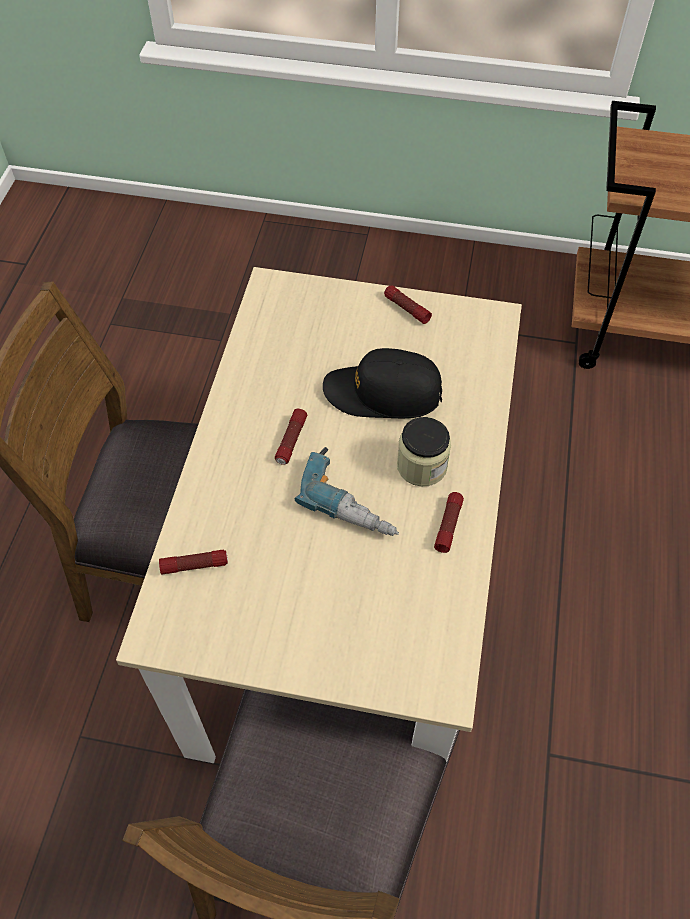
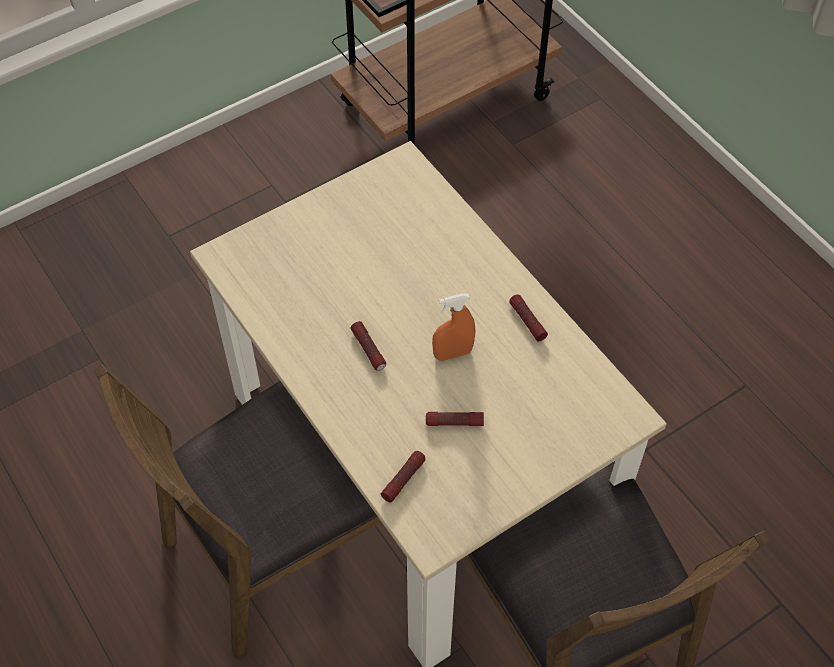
camera: 45 degrees left, 0 degrees up
(353, 499) = (453, 353): power drill -> orange spray bottle
(383, 393) = (391, 270): black cap -> none
(406, 309) = (339, 200): flashlight -> flashlight (454, 422)
(422, 466) = (470, 298): jar -> none

